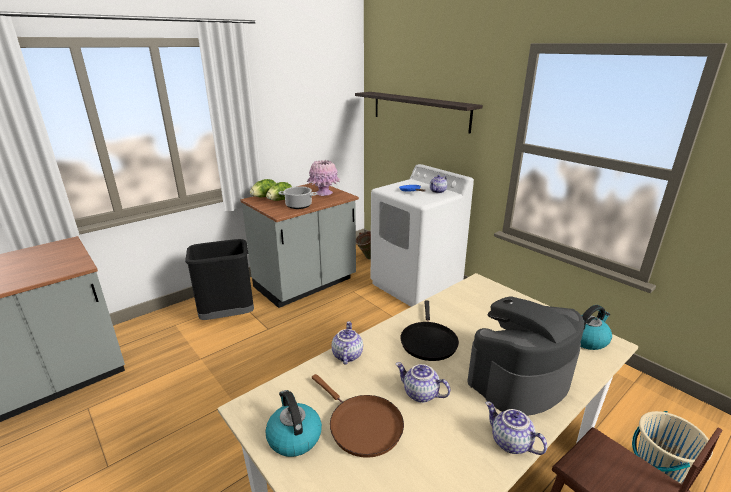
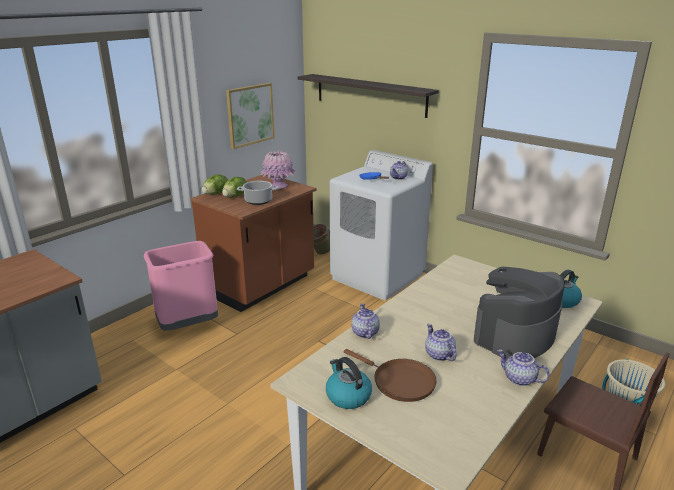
camera: 10 degrees left, 0 degrees up
(228, 316) = (188, 325): black trash can -> pink trash can
(306, 284) = (261, 286): grey counter -> brown counter
(307, 126) = (250, 115): none -> picture
(420, 394) = (438, 355): teapot -> teapot turned 45 degrees clockwise
(428, 341) = (431, 315): black frying pan -> none

